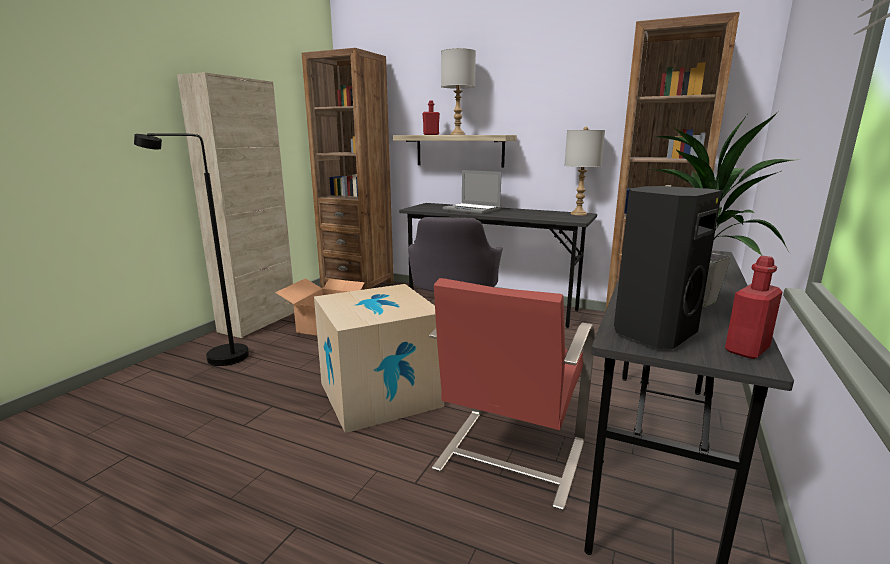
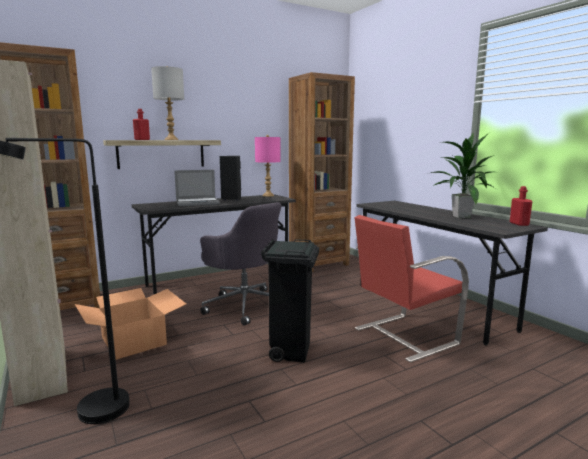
camera: 55 degrees left, 5 degrees down
(380, 394) = (291, 352): cardboard box -> black trash can
(509, 456) = (403, 336): red chair -> red chair turned 90 degrees clockwise
(578, 214) = (268, 195): grey table lamp -> pink table lamp
(652, 333) = (495, 227): black speaker -> black speaker (231, 199)

